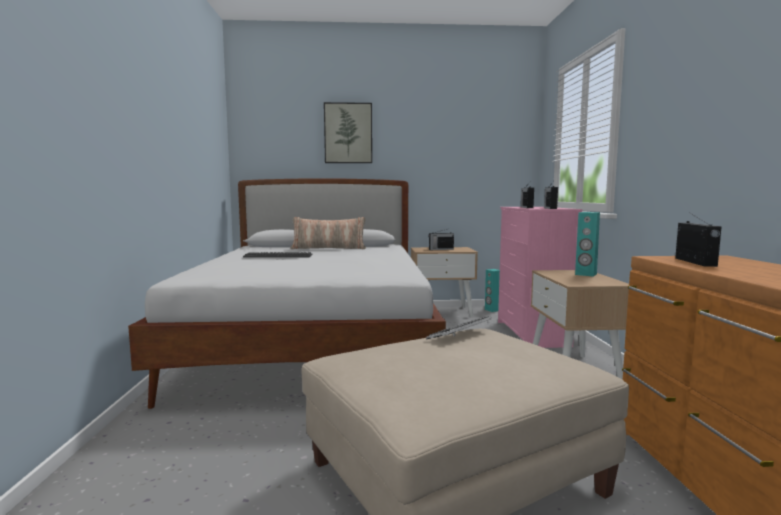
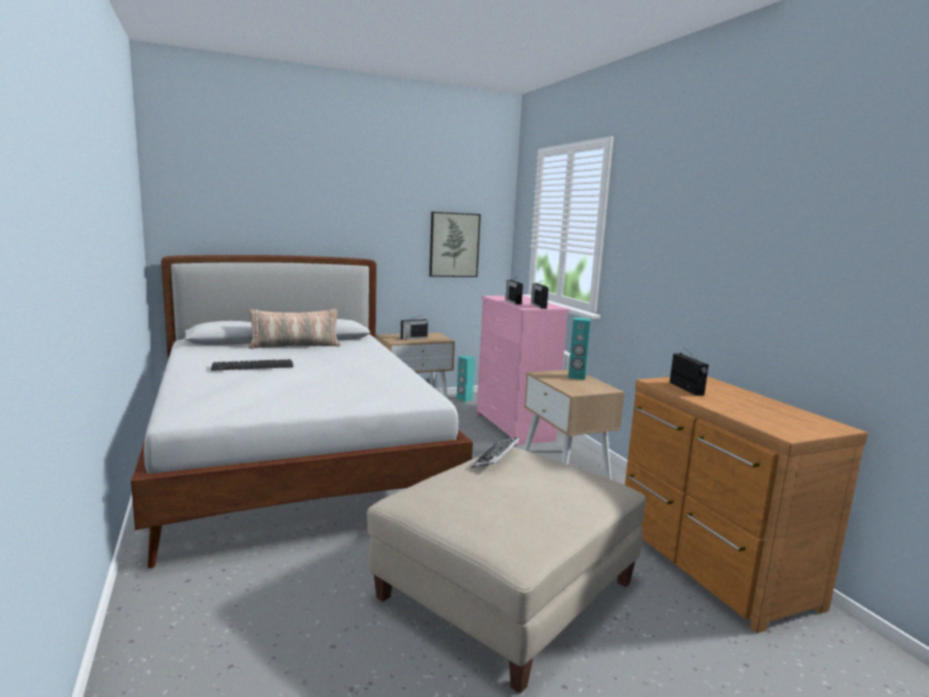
camera: 20 degrees left, 5 degrees up
(348, 133) = (303, 200): picture -> picture (454, 245)

